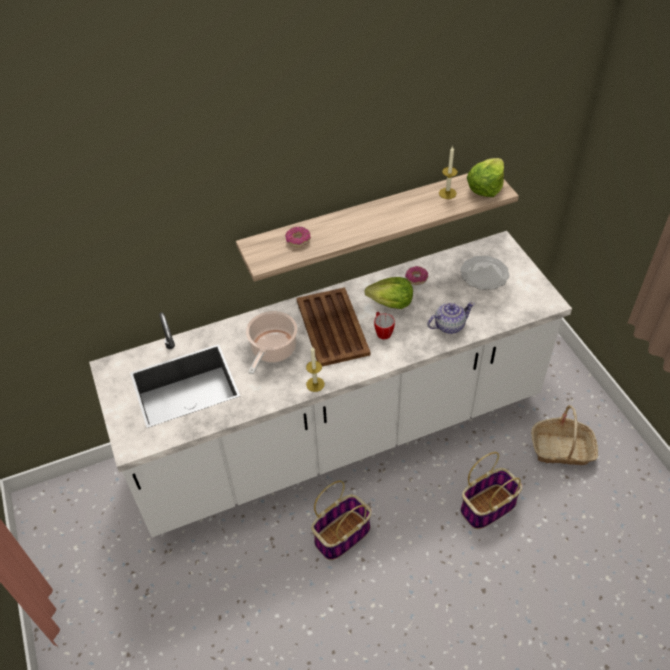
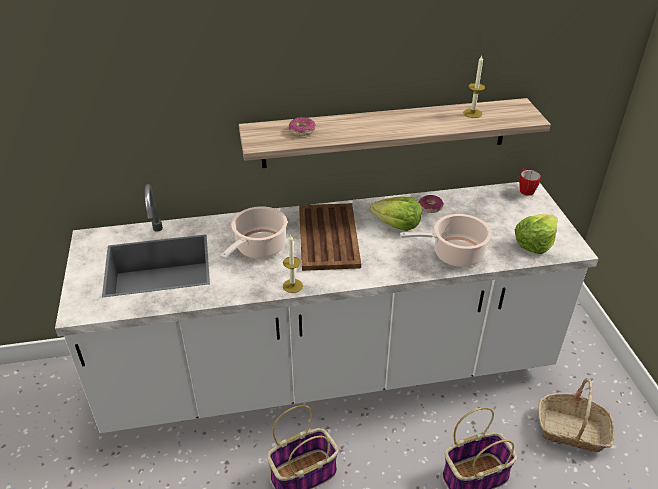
camera: 10 degrees right, 10 degrees down
(382, 331) = (380, 249): mug -> mug (525, 189)
(448, 325) = (454, 254): teapot -> cooking pot
(484, 275) = (504, 214): plate -> none
(485, 187) = (515, 113): lettuce -> lettuce (534, 243)

